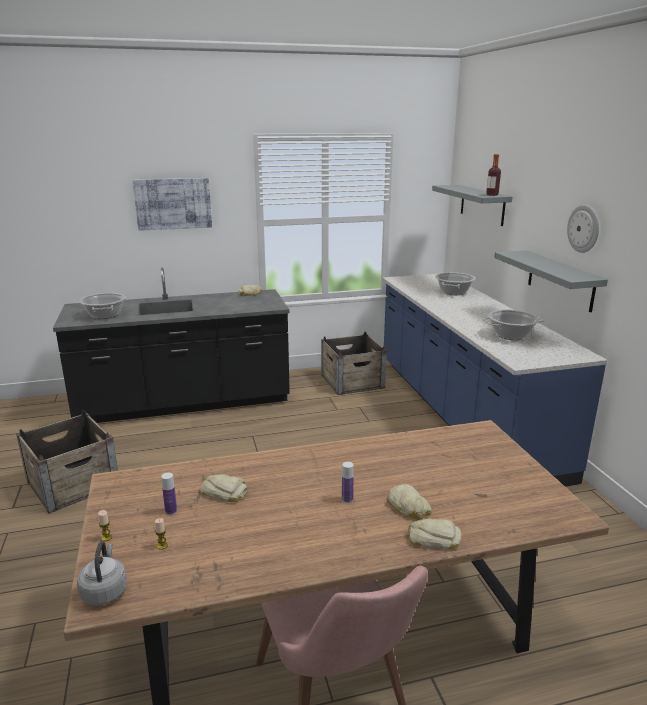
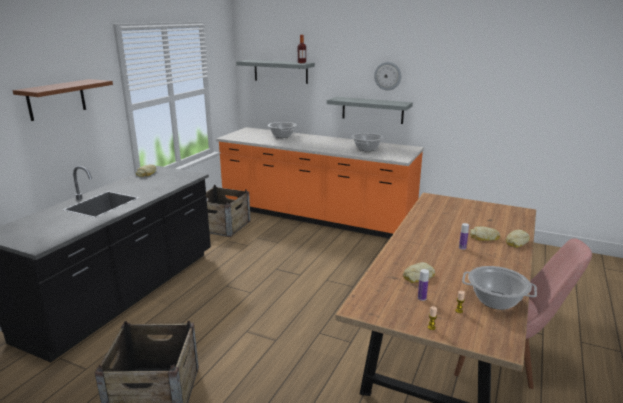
camera: 50 degrees left, 0 degrees up
(105, 315) = (60, 228): cooking pot -> cooking pot (495, 301)
(105, 591) = (491, 341): grey kettle -> none
(173, 203) = (56, 99): picture -> brown shelf
(461, 414) = (316, 216): blue counter -> orange counter

